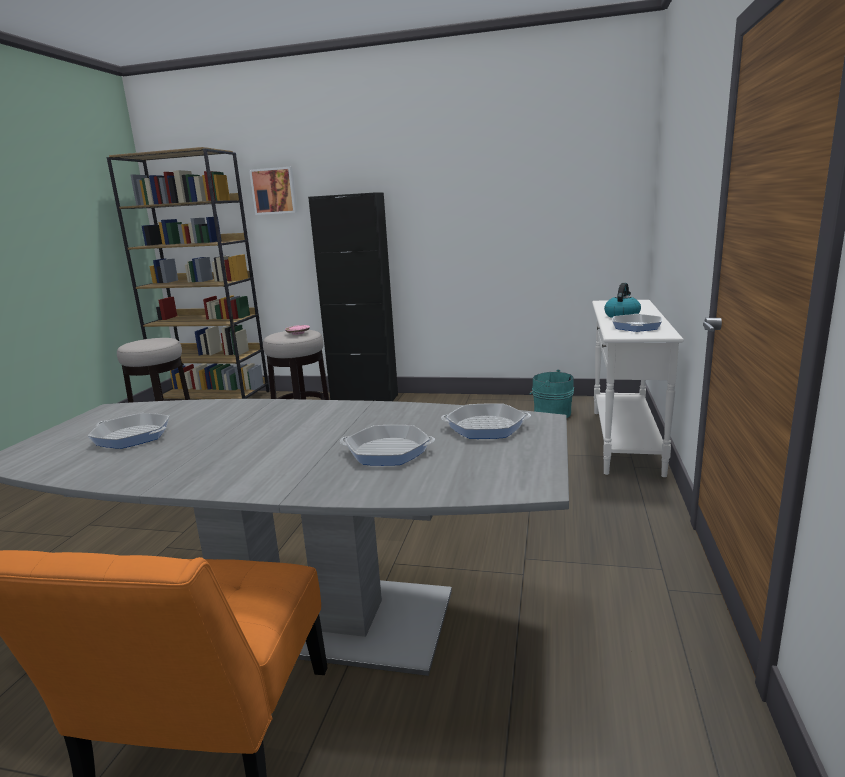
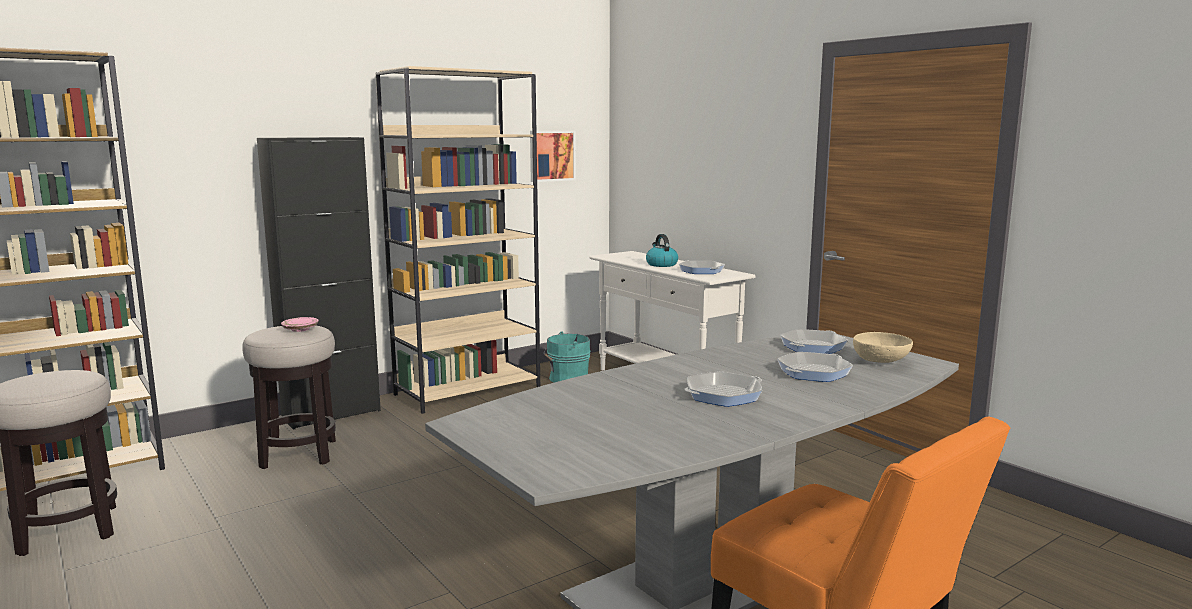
camera: 50 degrees left, 5 degrees down
(132, 436) = (596, 425): frying pan -> frying pan (723, 395)
(274, 191) = (172, 125): picture -> picture (551, 155)
(465, 404) = (468, 390): none -> beige bookcase
(486, 465) = (881, 362): none -> beige bowl

